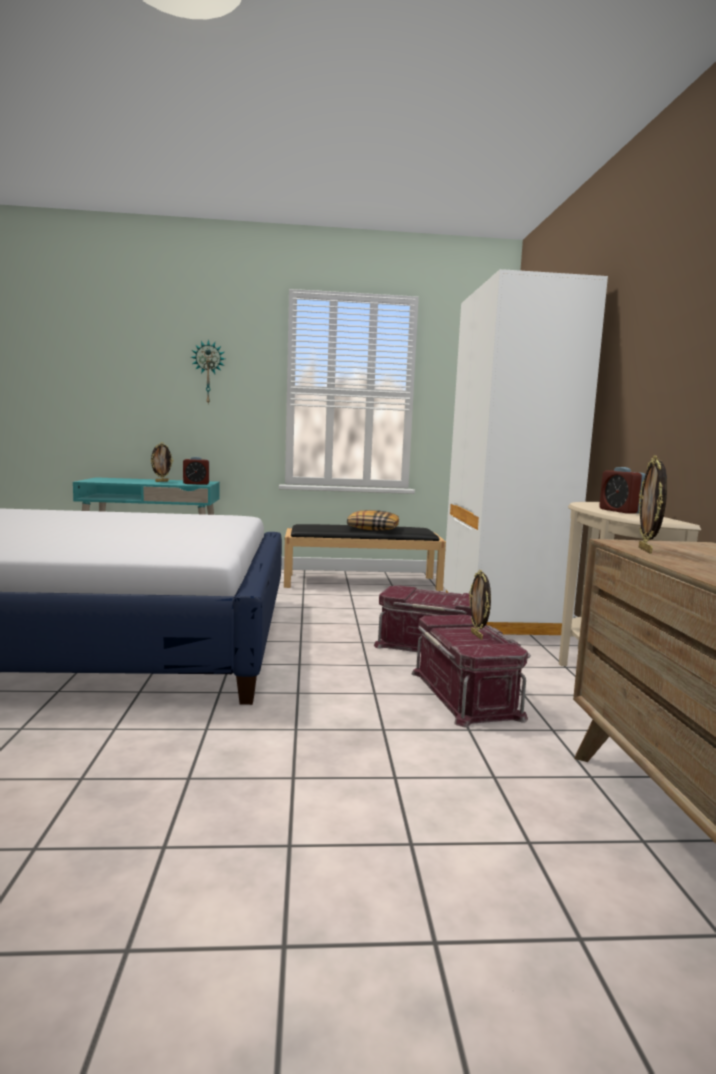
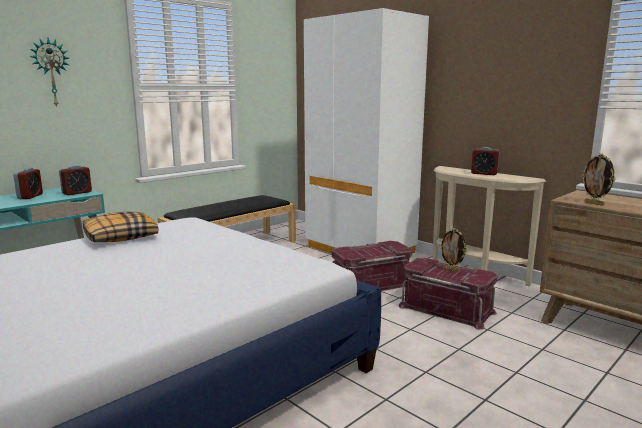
camera: 40 degrees left, 5 degrees up
(161, 481) = (30, 196): picture frame -> alarm clock
(372, 528) = (236, 204): pillow -> pillow (120, 237)

